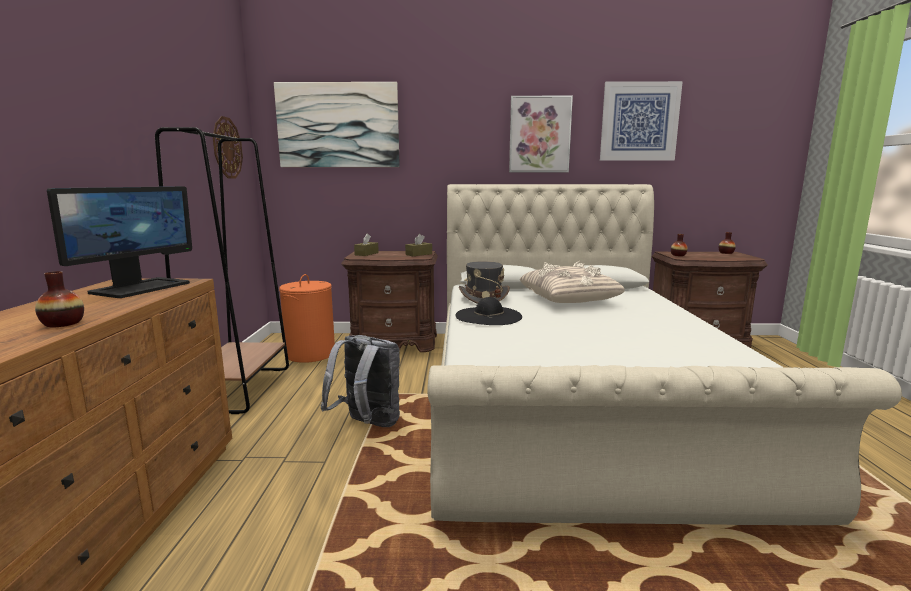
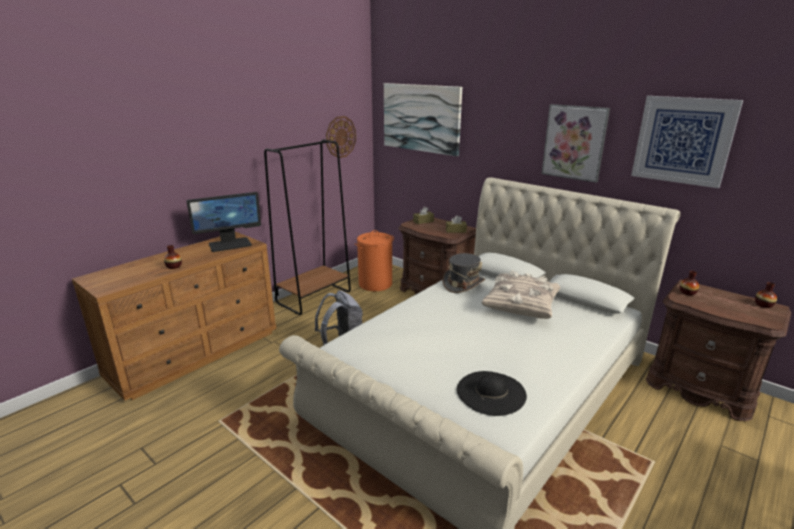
camera: 40 degrees right, 10 degrees up
(488, 316) = (430, 304): black hat -> black hat (491, 392)

